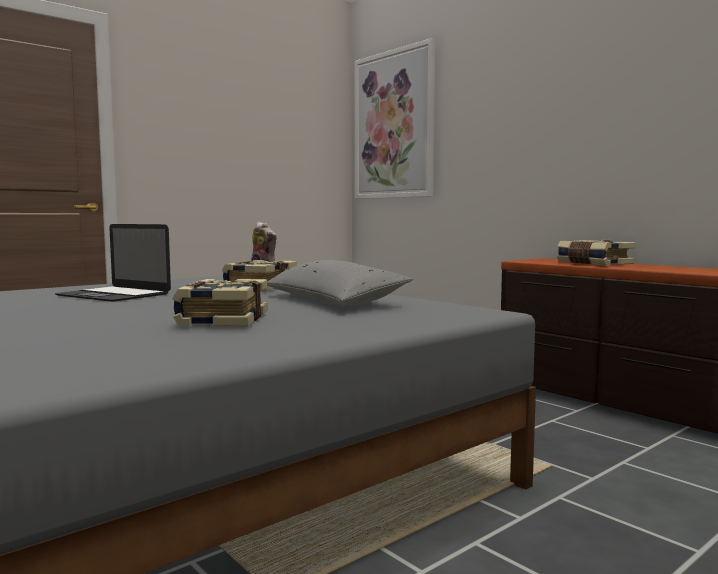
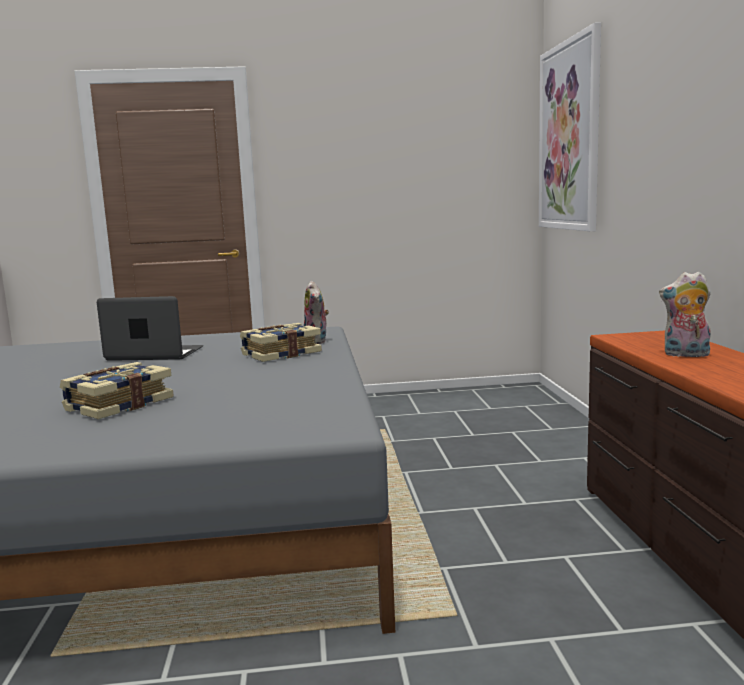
camera: 35 degrees right, 5 degrees up
(114, 295) = (155, 354): laptop -> laptop turned 120 degrees clockwise
(333, 301) = (272, 386): grey pillow -> none
(593, 264) = (685, 355): book -> plush toy

